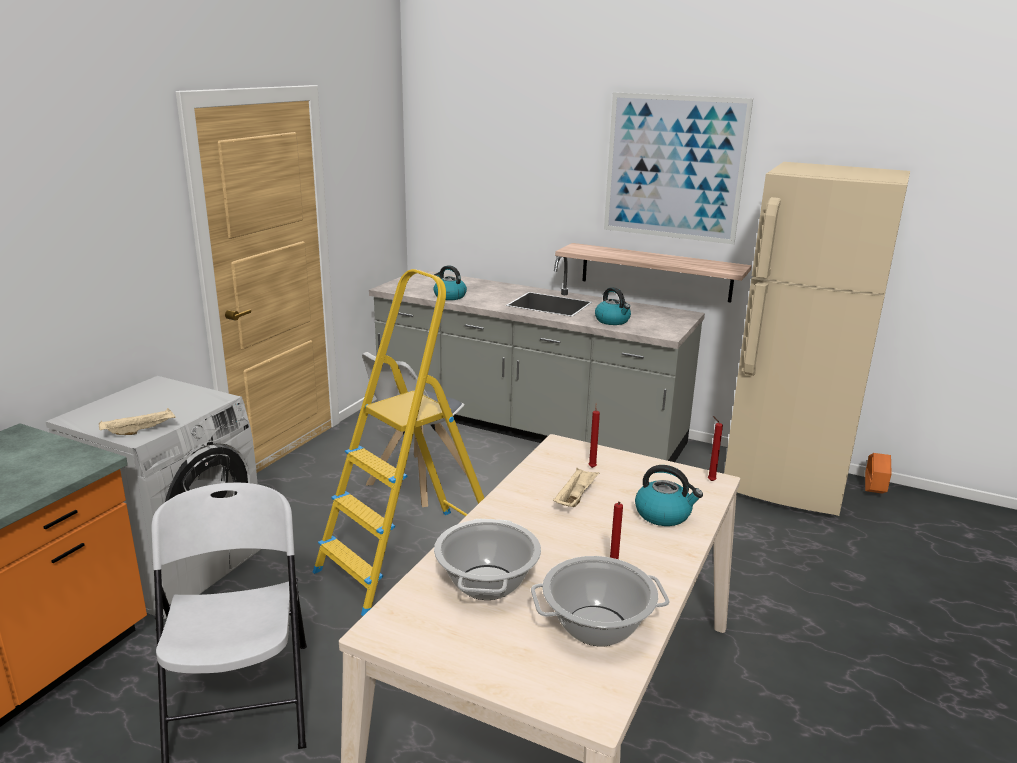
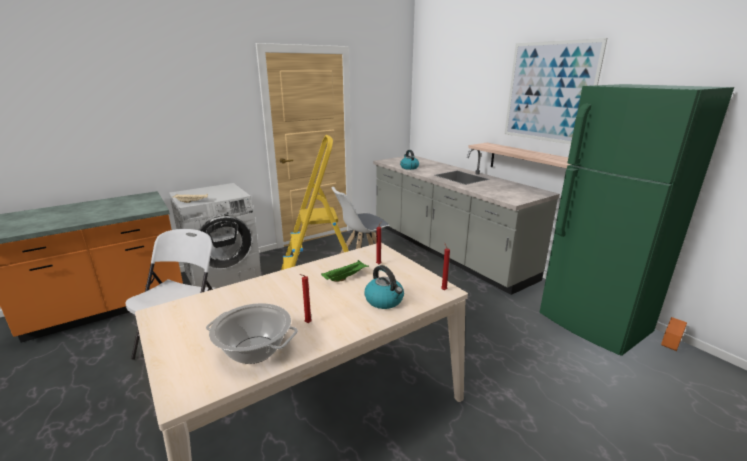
camera: 30 degrees right, 0 degrees up
(486, 582) = (236, 306): cooking pot -> none
(575, 498) = (345, 277): beige tray -> green tray
(613, 321) = (487, 190): kettle -> none
(785, 484) = (594, 323): beige fridge -> green fridge

